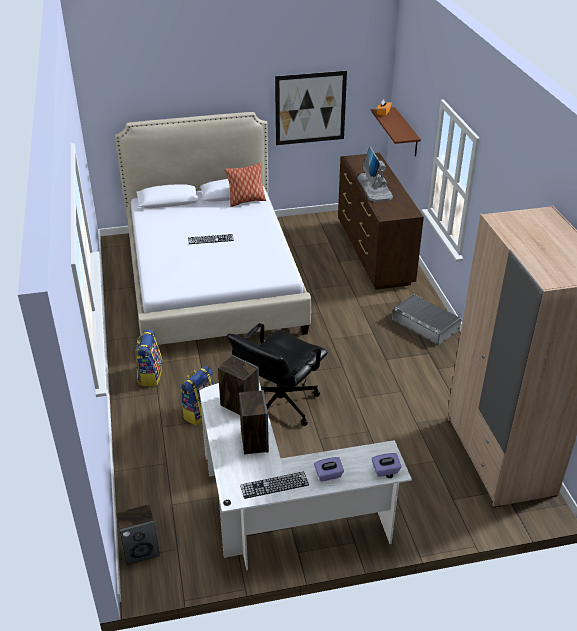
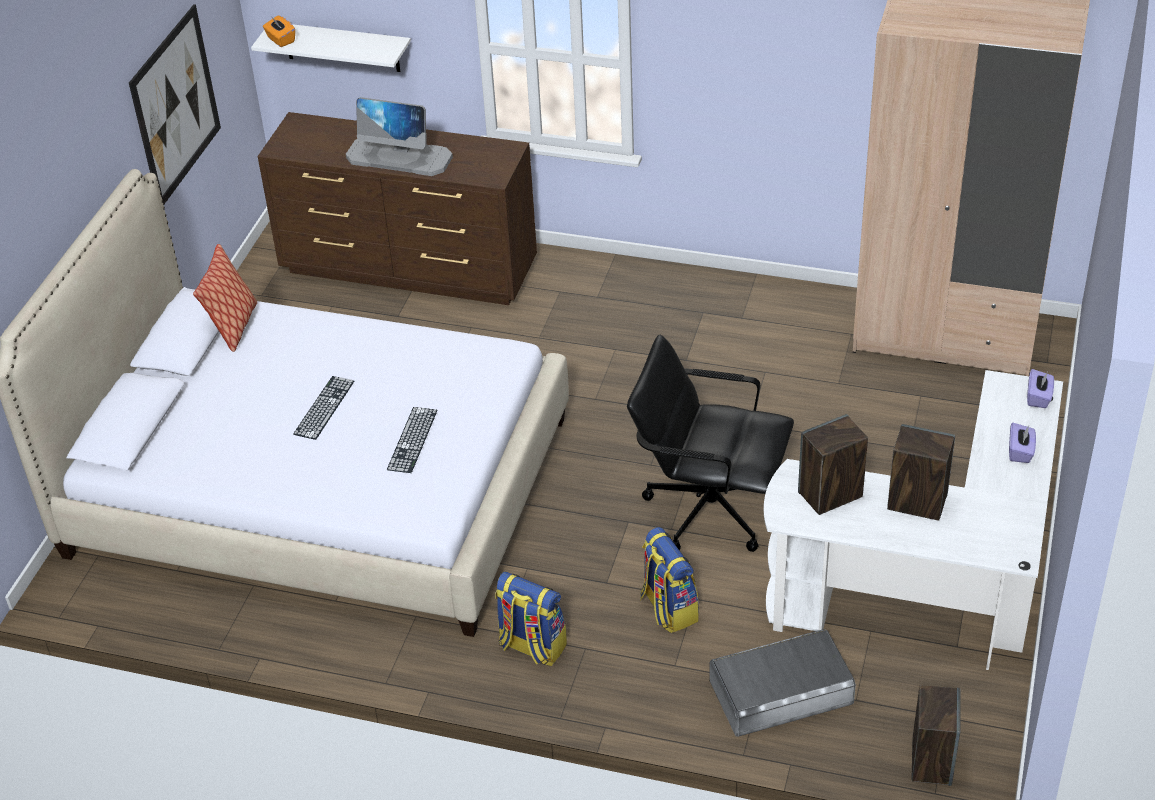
camera: 60 degrees left, 5 degrees up
(274, 485) = (1014, 509): keyboard -> keyboard (412, 440)
(279, 404) = (708, 509): black office chair -> black office chair turned 135 degrees clockwise
(406, 132) = (342, 47): brown shelf -> white shelf
(425, 324) = (636, 289): grey storage box -> grey storage box (780, 691)

